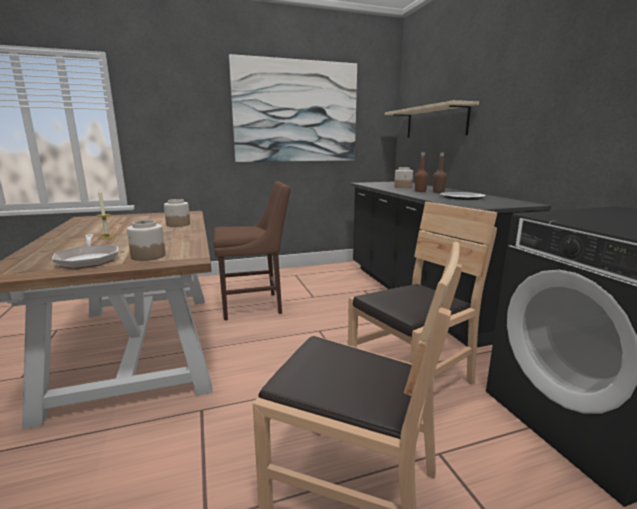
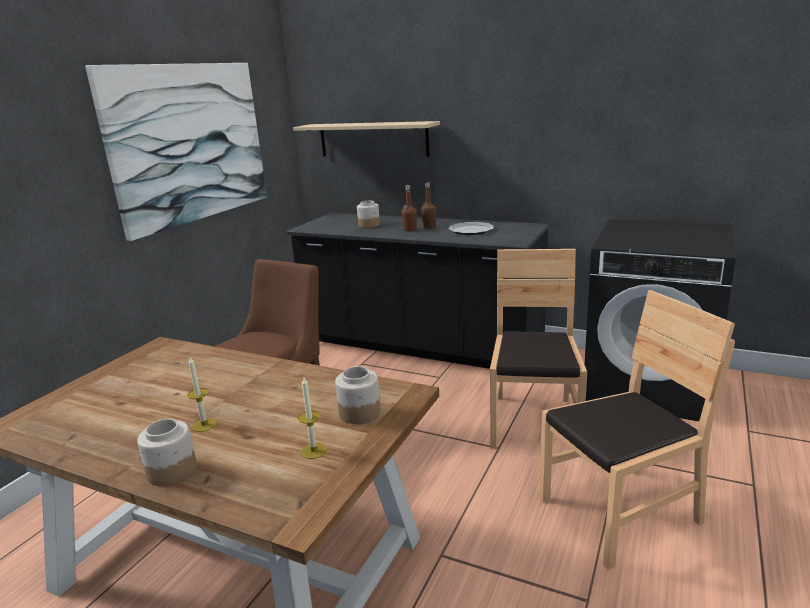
camera: 45 degrees left, 5 degrees up
(88, 259) = (313, 451): frying pan -> candle
(178, 224) = (222, 368): jar -> jar (171, 471)

